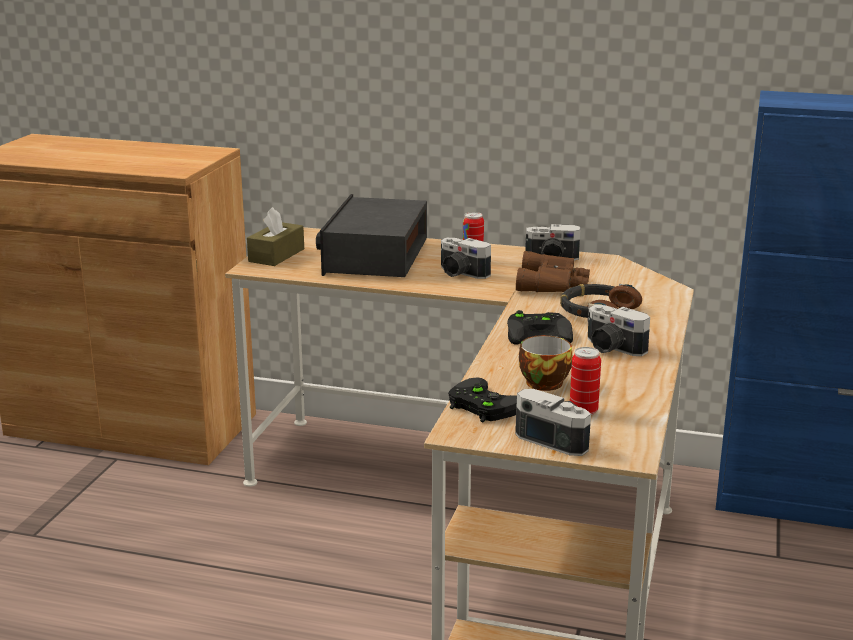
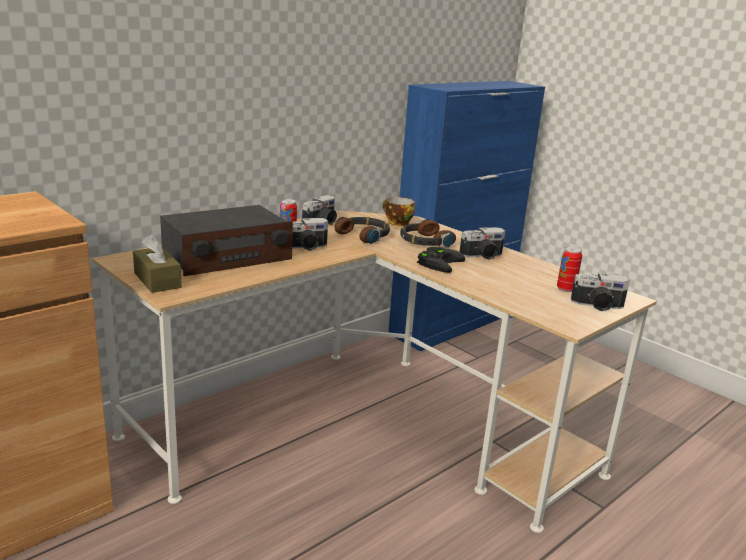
camera: 60 degrees left, 0 degrees up
(375, 256) = (226, 256): radio -> radio turned 75 degrees counterclockwise
(483, 405) = (535, 308): black game controller -> none
(542, 382) = (514, 284): cup -> cup (396, 222)
(553, 284) = (364, 235): brown binoculars -> headphones
(557, 438) = (598, 306): camera -> camera turned 150 degrees counterclockwise

